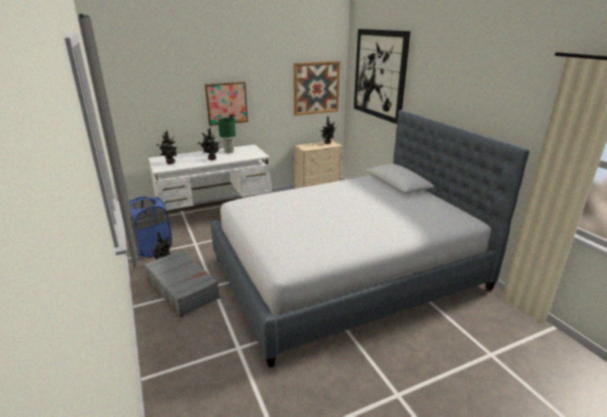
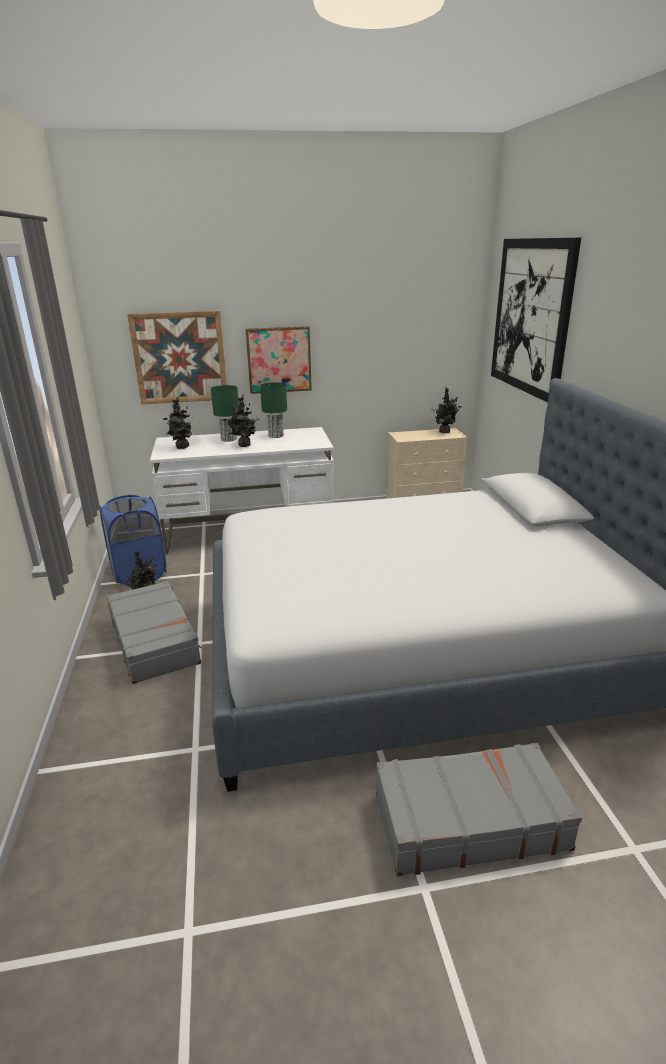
camera: 15 degrees right, 0 degrees up
(199, 156) = (229, 439): none -> green table lamp
(316, 88) = (430, 339): picture -> picture (179, 358)
(407, 356) = (468, 820): none -> grey suitcase

